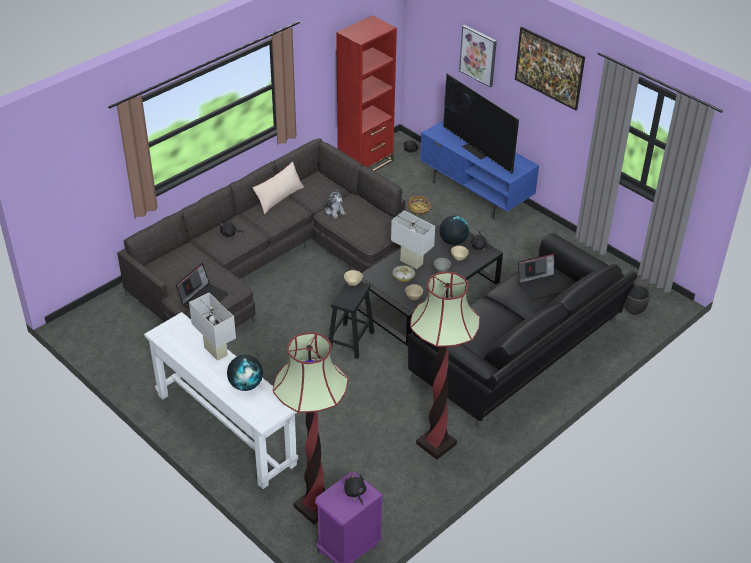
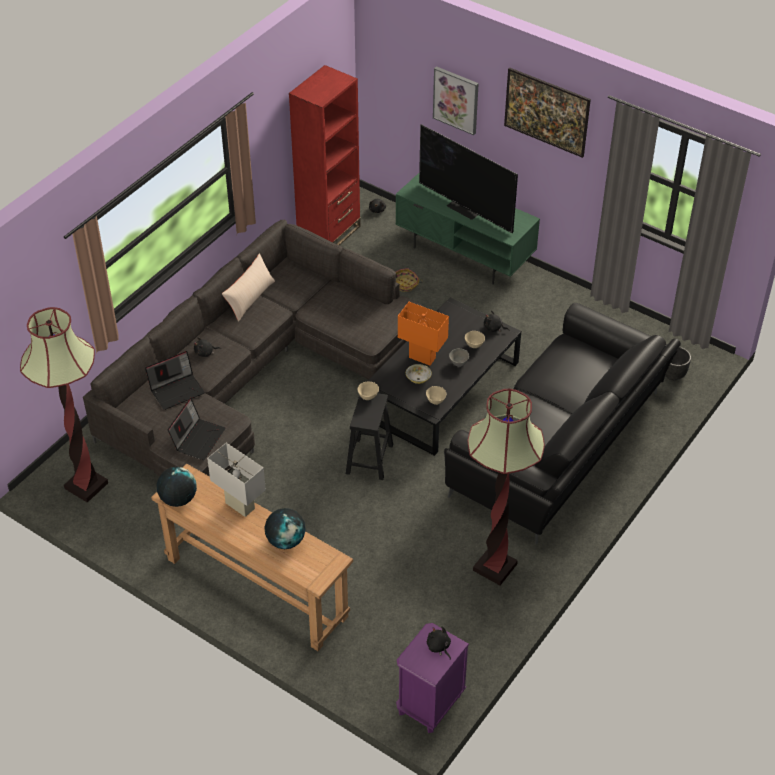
camera: 10 degrees left, 5 degrees up
(225, 429) = (256, 587): white console table -> brown console table
(315, 507) = (381, 662): floor lamp -> floor lamp (86, 486)
(334, 211) = (319, 306): plush toy -> none
(411, 262) = (422, 358): white table lamp -> orange table lamp
(453, 241) = (462, 325): globe -> globe (178, 499)
(476, 192) = (465, 254): blue tv stand -> green tv stand
(540, 286) = (575, 368): laptop -> laptop (177, 390)

